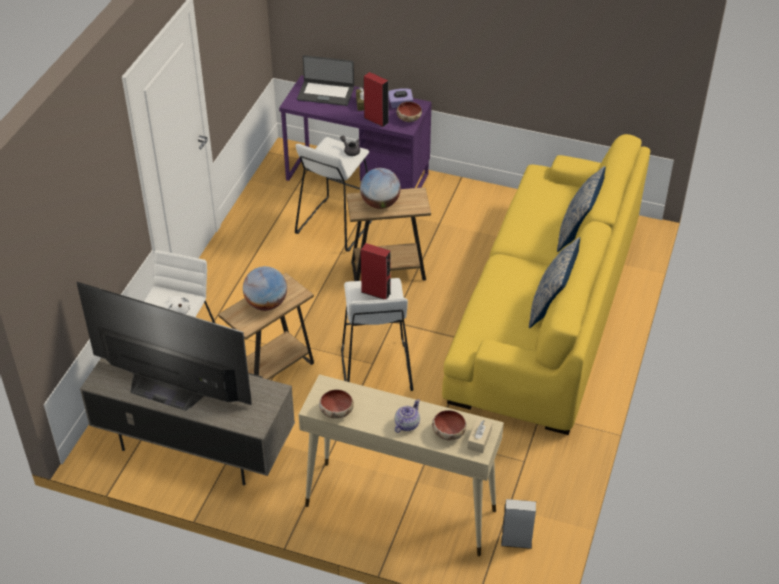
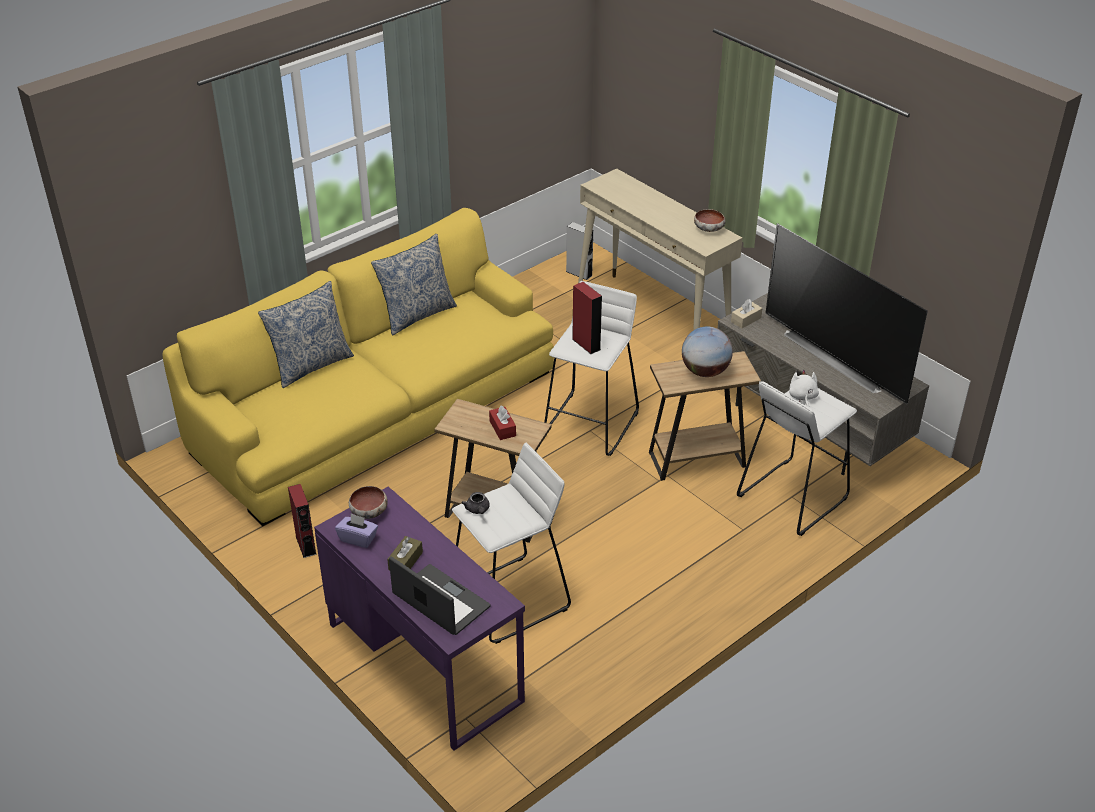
camera: 150 degrees left, 5 degrees down
(376, 120) = (412, 527): red speaker -> red speaker (306, 545)
(380, 203) = (502, 428): globe -> red tissue box
(406, 424) = (657, 205): teapot -> none
(448, 432) = (629, 191): bowl -> none
(479, 440) = (609, 181): beige tissue box -> beige tissue box (746, 320)

